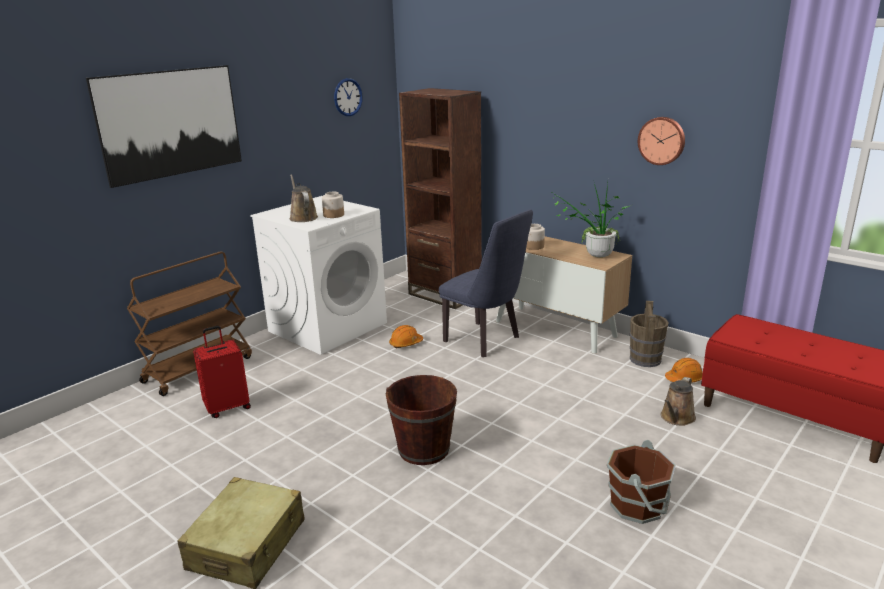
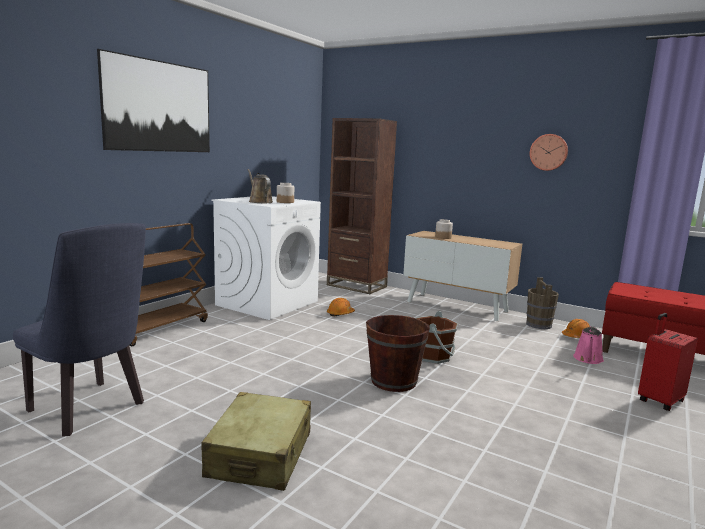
camera: 10 degrees left, 10 degrees down
(227, 407) = (198, 354): red suitcase -> red suitcase (659, 401)
(348, 97) = (288, 121): wall clock -> none
(486, 341) = (406, 313): blue chair -> blue chair (91, 410)
(593, 256) = (493, 243): potted plant -> none
(638, 505) = (599, 415): brown bucket -> brown bucket (433, 356)
(676, 418) = (588, 359): brown watering can -> pink watering can

